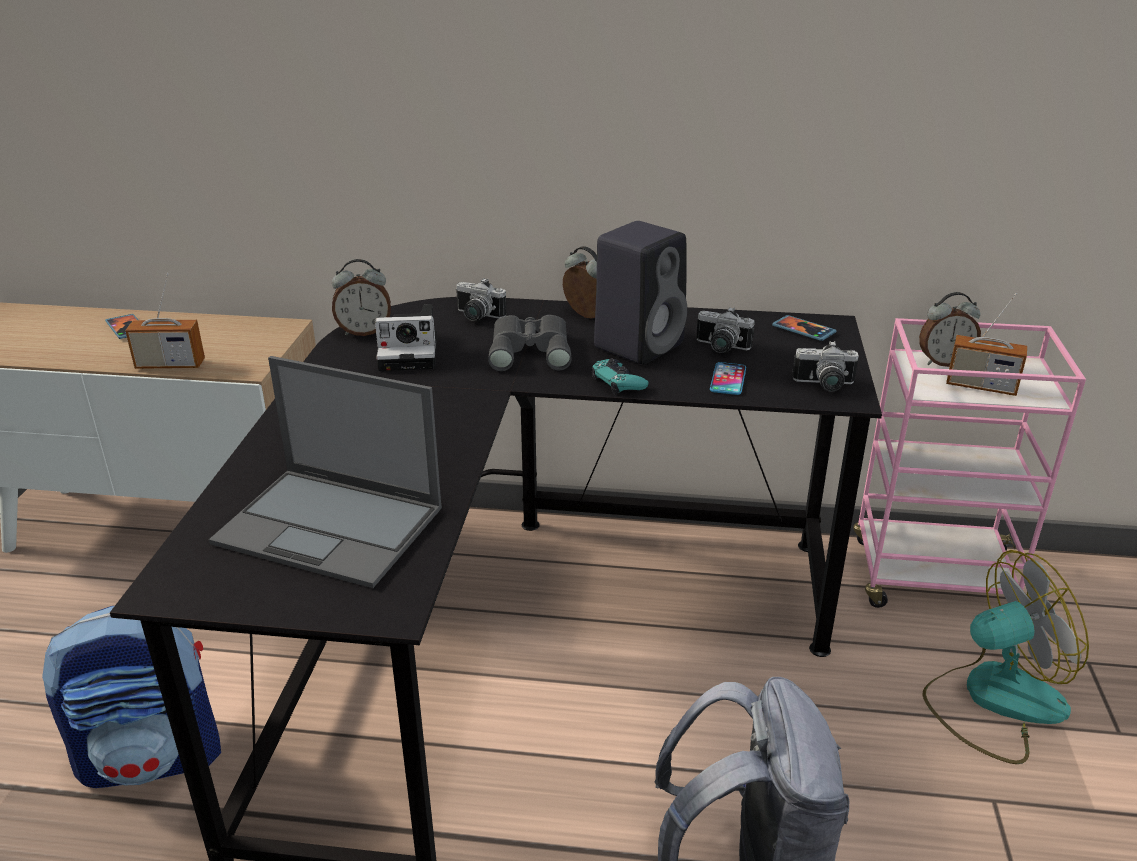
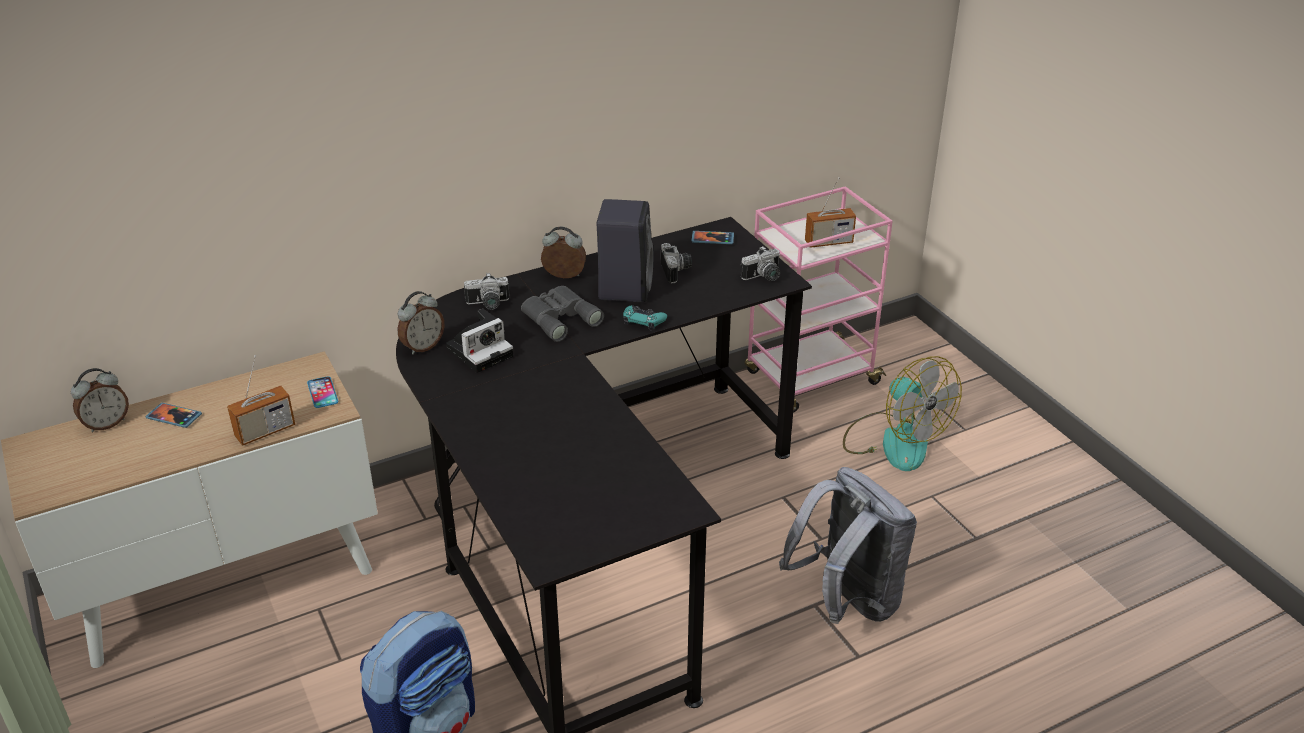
camera: 35 degrees left, 5 degrees up
(332, 526) = (593, 483): laptop -> none
(720, 348) = (677, 271): camera -> camera turned 90 degrees counterclockwise
(728, 379) = (706, 294): phone -> phone (322, 393)
(943, 362) = (794, 231): alarm clock -> alarm clock (106, 424)
(993, 700) = (894, 440): fan -> fan turned 105 degrees clockwise

